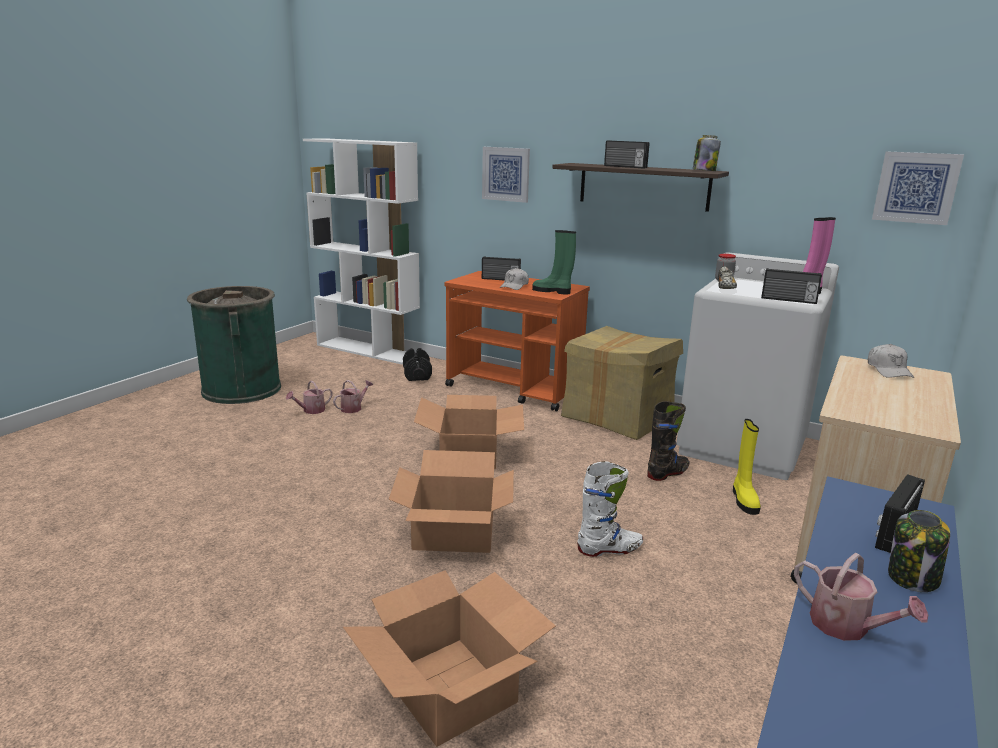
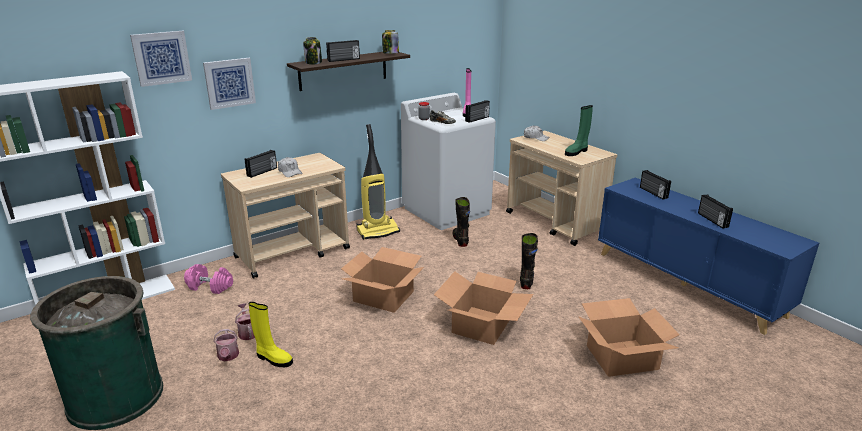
camera: 65 degrees left, 5 degrees up
(417, 374) = (210, 287): black dumbbell -> pink dumbbell
(514, 389) = (293, 253): orange cart -> beige cart
(552, 291) = (320, 164): green boot -> green boot (576, 152)
(609, 549) = (526, 281): white boot -> black boot
(618, 417) = (378, 231): cardboard box -> vacuum cleaner
(744, 500) = (501, 231): yellow boot -> yellow boot (273, 359)
(847, 627) = (712, 220): watering can -> radio
(913, 578) = (683, 201): jar -> jar (313, 62)
(916, 187) = (476, 43): picture -> picture (161, 58)

